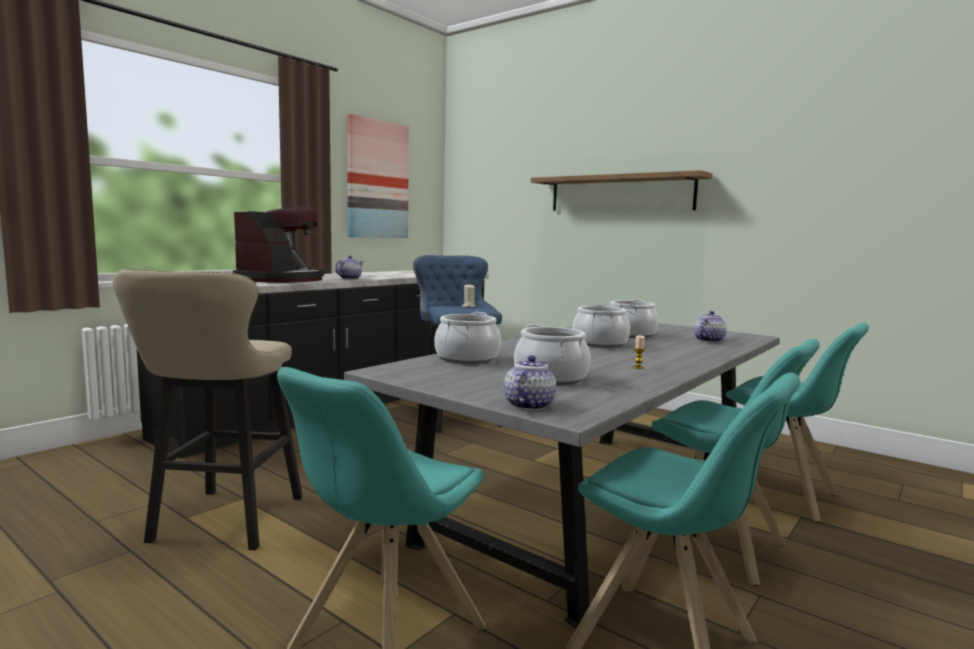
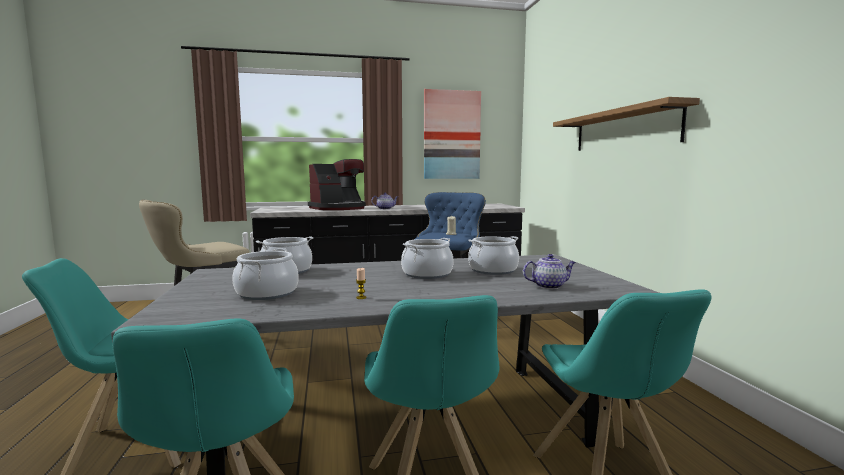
camera: 40 degrees right, 0 degrees up
(528, 405) = (170, 308): teapot -> none

